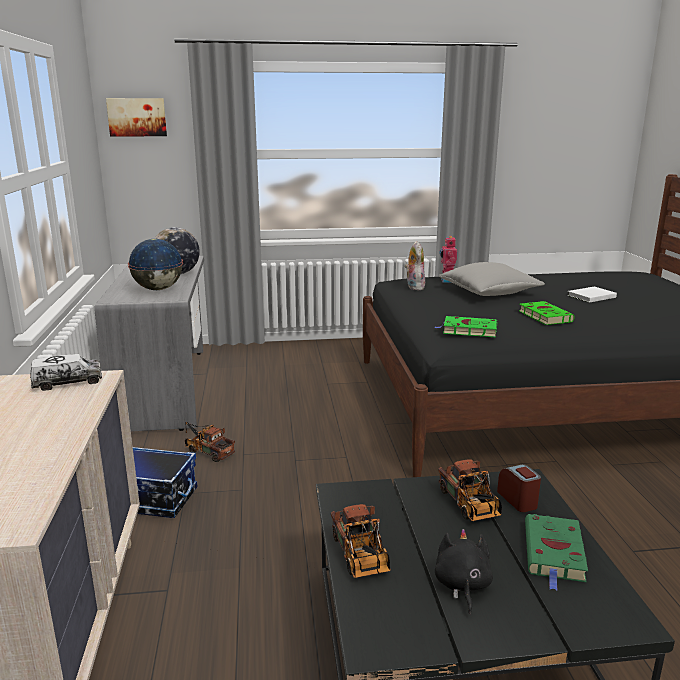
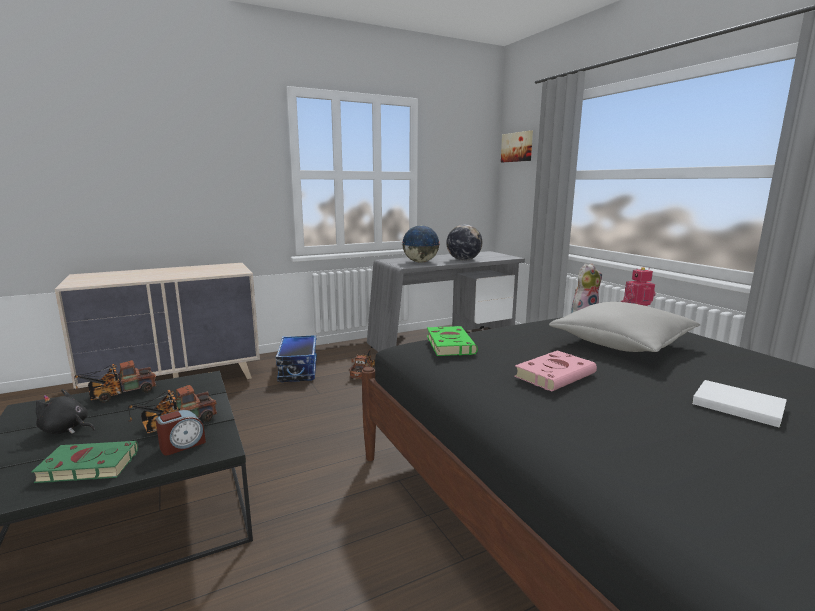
camera: 70 degrees right, 5 degrees down
(68, 382) = (232, 269): toy truck -> none
(462, 585) = (66, 429): black plush toy -> black plush toy turned 150 degrees counterclockwise
(543, 316) = (556, 375): green book -> pink book

